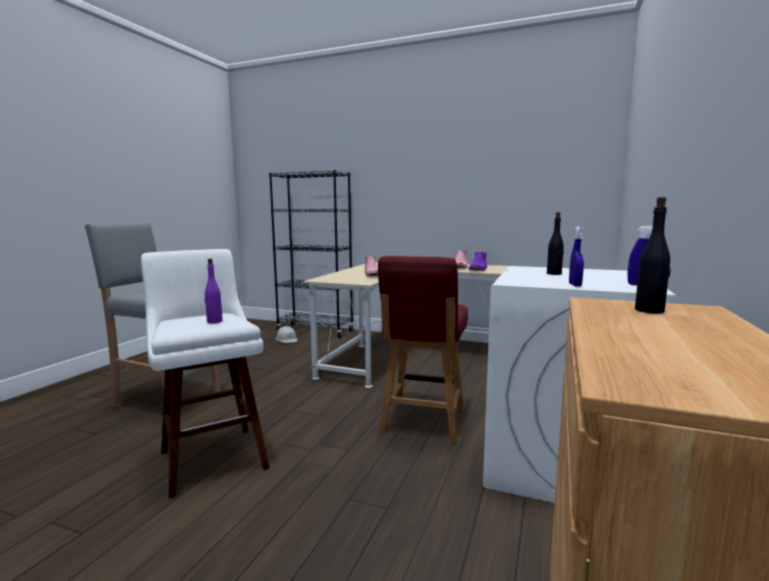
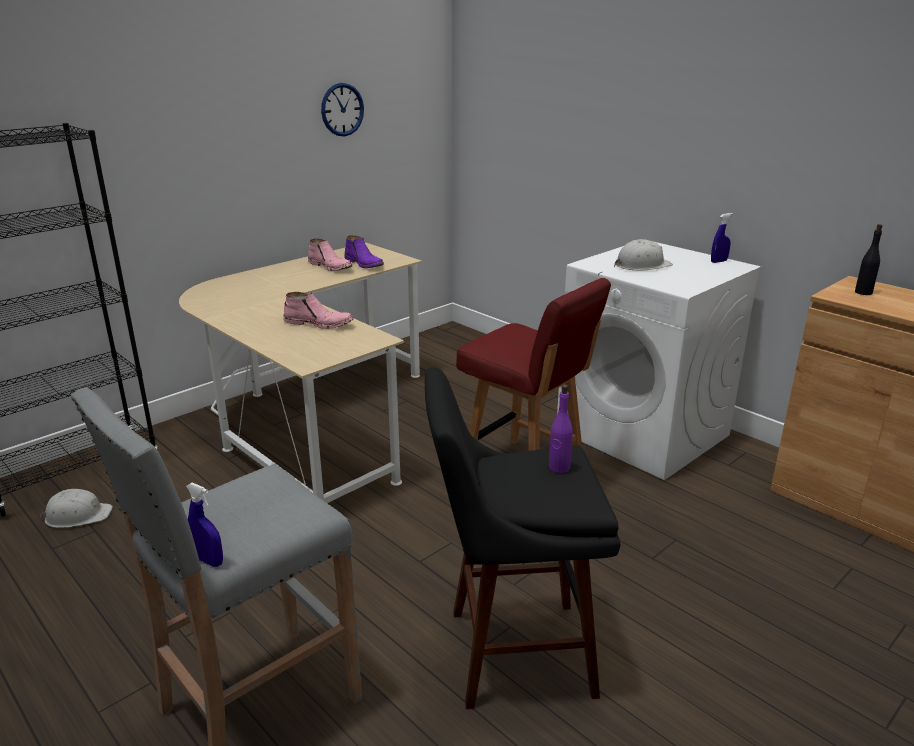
camera: 65 degrees left, 15 degrees up
(212, 455) = (509, 653): white stool -> black stool
(510, 174) = (342, 109): none -> wall clock
(554, 274) = (641, 265): black bottle -> white hard hat
(575, 285) = (708, 276): blue spray bottle -> blue spray bottle (209, 561)

